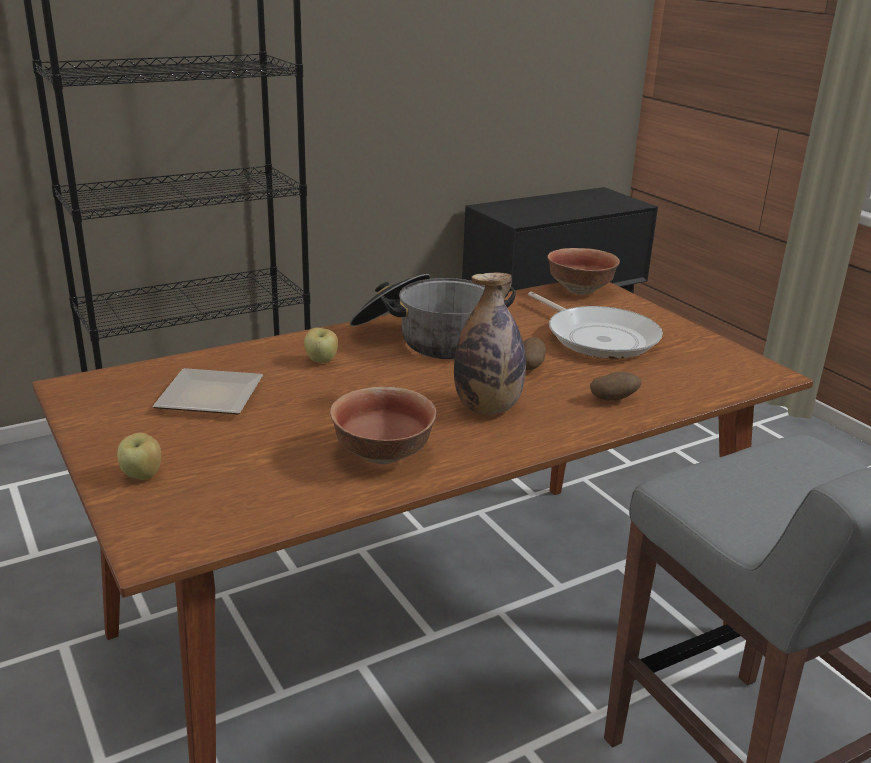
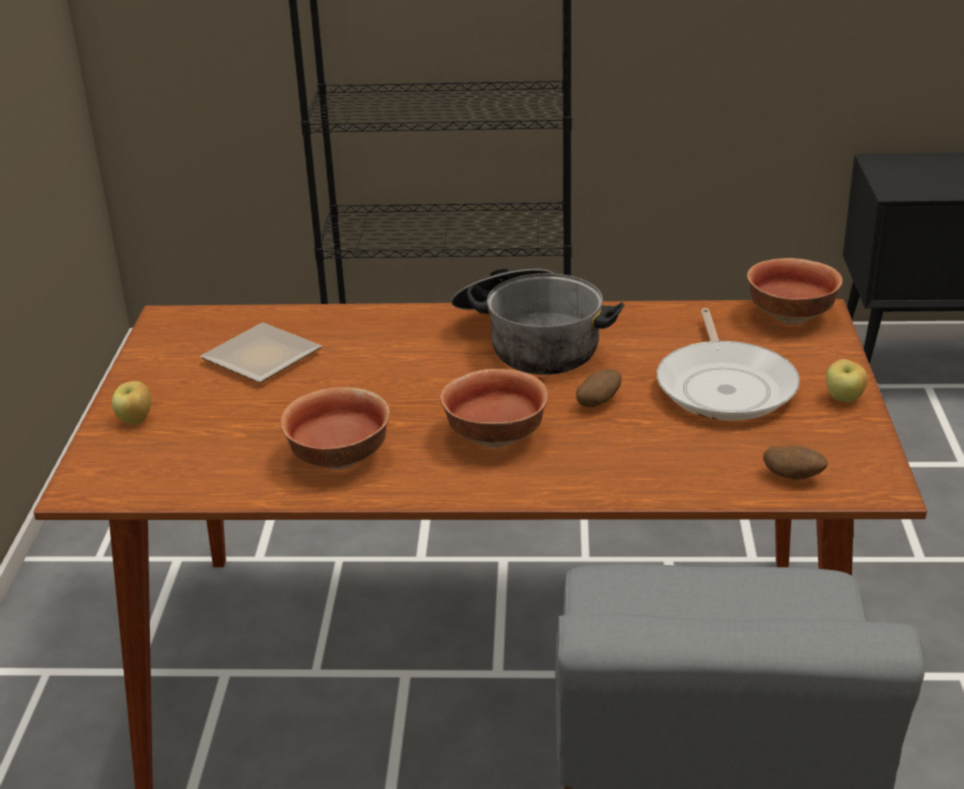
camera: 35 degrees right, 5 degrees up
(321, 361) = (398, 343): apple -> apple (844, 399)
(487, 408) = (493, 438): bottle -> bowl
(613, 400) = (638, 466): potato -> potato (793, 477)

